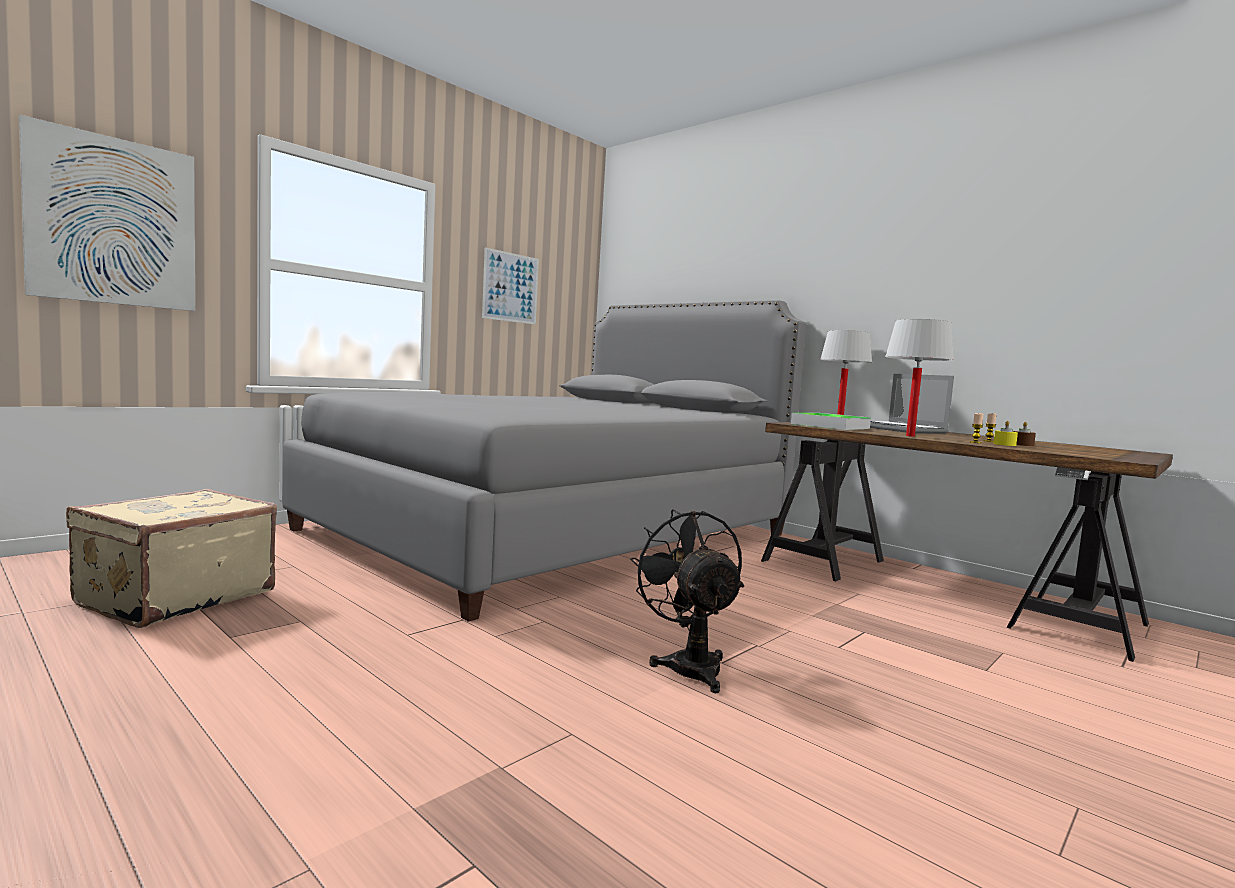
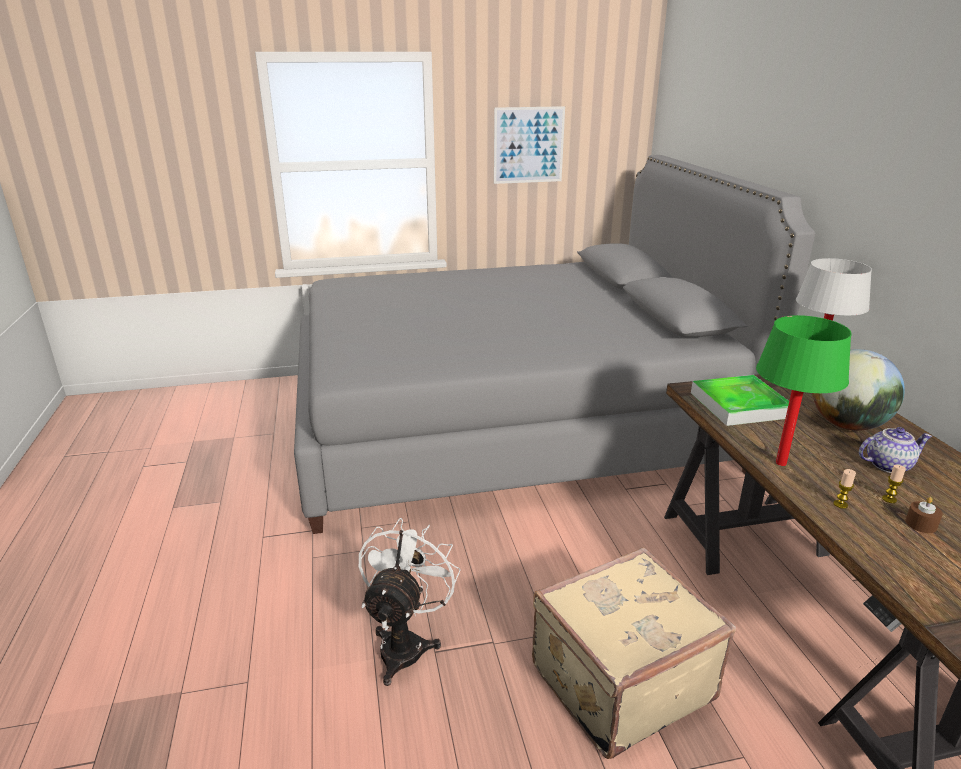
camera: 35 degrees right, 20 degrees up
(114, 222) = (161, 156): picture -> none
(174, 597) = (182, 455): beige suitcase -> beige suitcase (618, 680)
(688, 664) = (406, 643): black fan -> white fan
(902, 430) = (847, 425): laptop -> globe
(910, 436) = (781, 463): white table lamp -> green table lamp
(956, 436) = (888, 465): none -> teapot
(1004, 444) = (880, 520): yellow candle -> none

